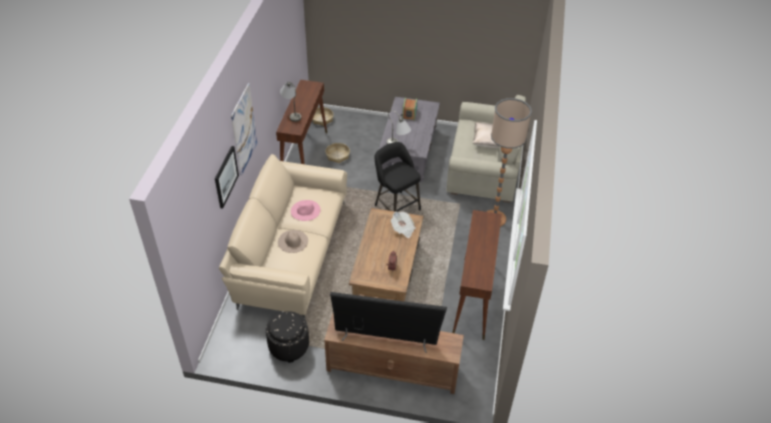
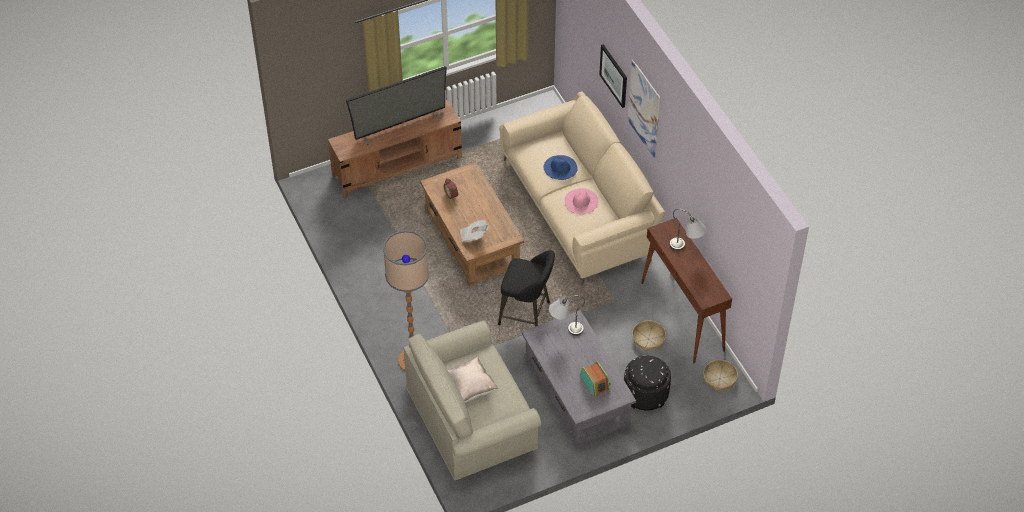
camera: 145 degrees right, 5 degrees up
(288, 346) = (497, 136): black ottoman -> black ottoman (645, 394)
(292, 241) = (560, 167): beige hat -> blue hat
(474, 298) = (373, 262): brown console table -> none

